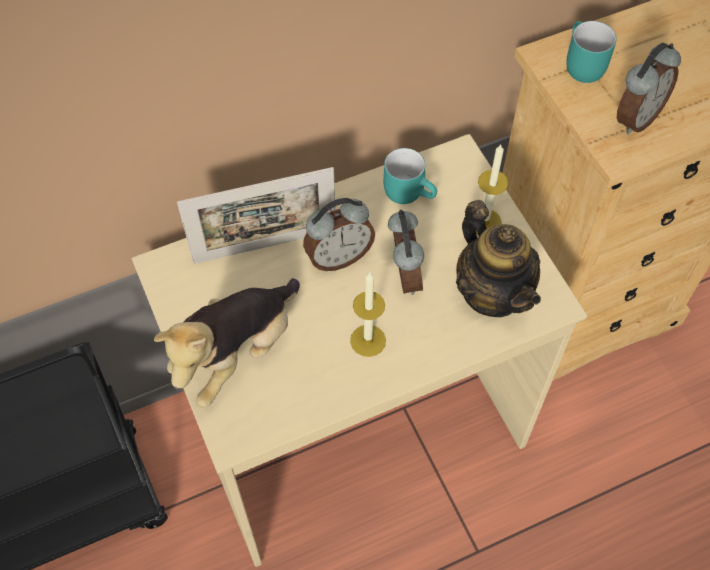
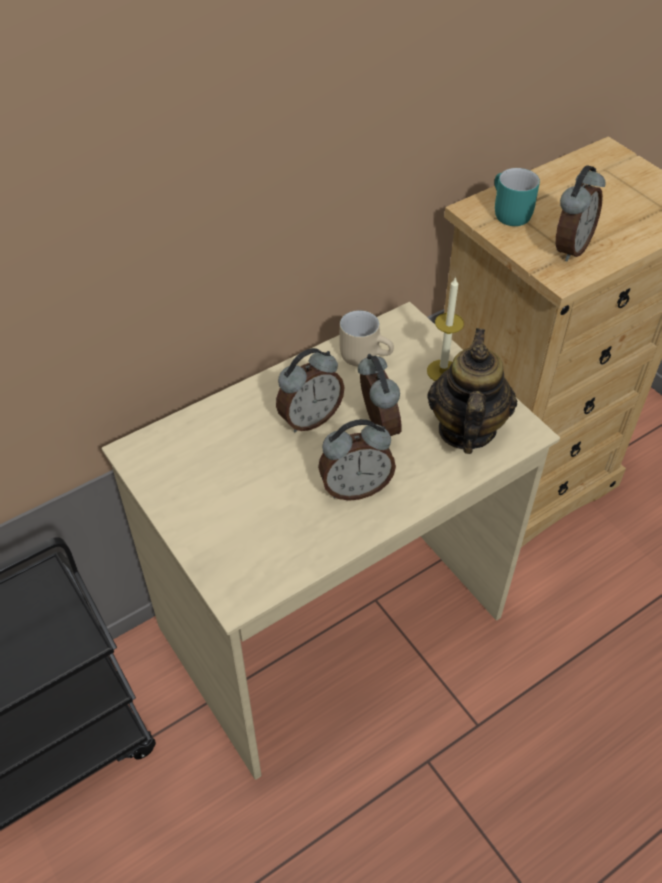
camera: 10 degrees left, 10 degrees down
(237, 353) = (226, 518): plush toy -> none
(265, 246) = (235, 419): picture frame -> none
(368, 340) = (355, 488): candle -> alarm clock
(410, 191) = (365, 355): turquoise mug -> beige mug
(492, 292) = (465, 429): teapot -> teapot turned 135 degrees counterclockwise

